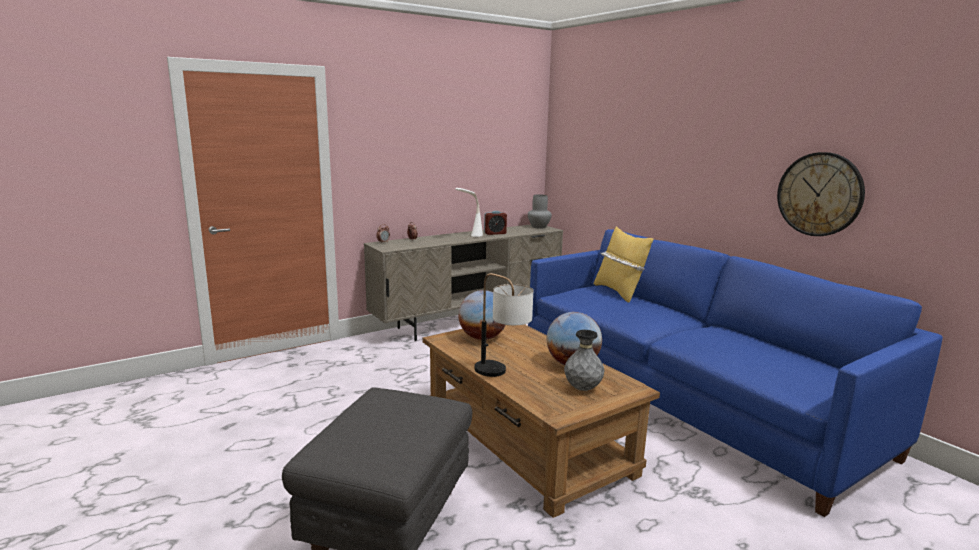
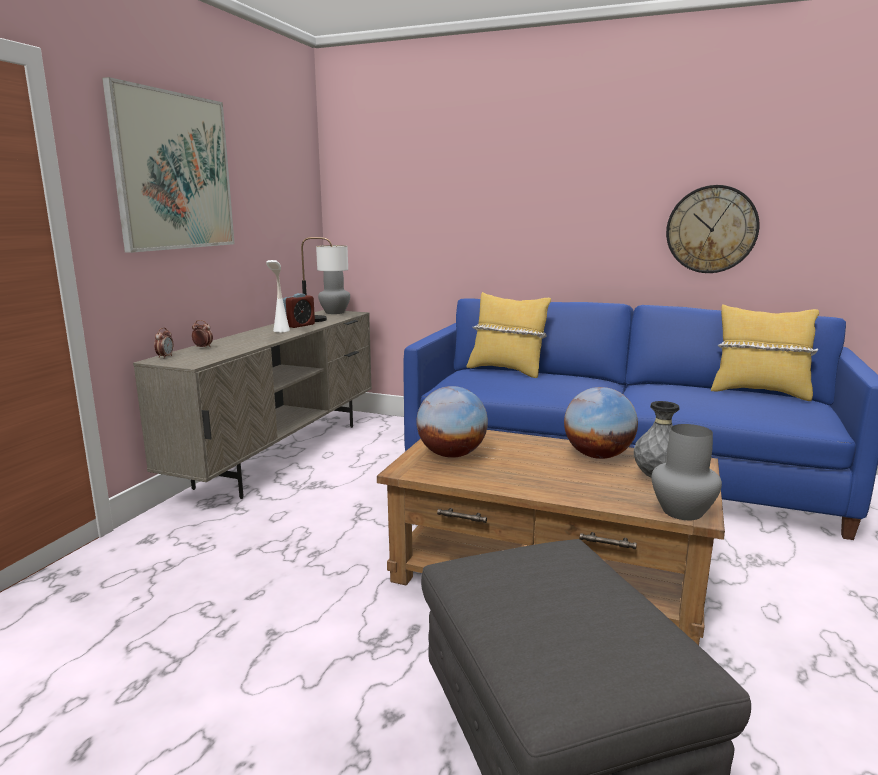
camera: 35 degrees left, 0 degrees up
(409, 128) = (174, 172): none -> picture
(501, 375) = (557, 491): table lamp -> table lamp (326, 320)
(552, 411) = (683, 512): none -> grey vase
(807, 357) = (759, 392): none -> yellow pillow

